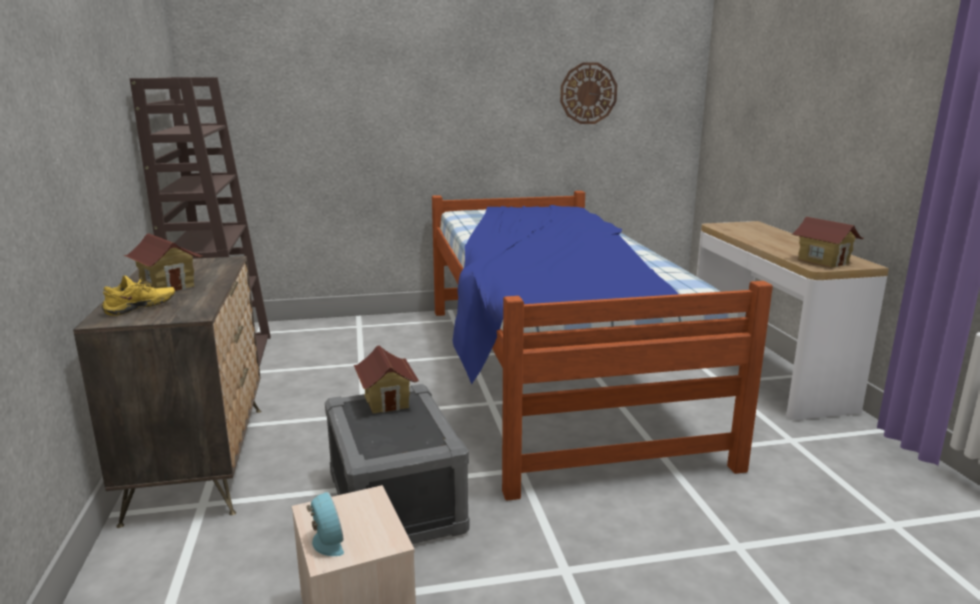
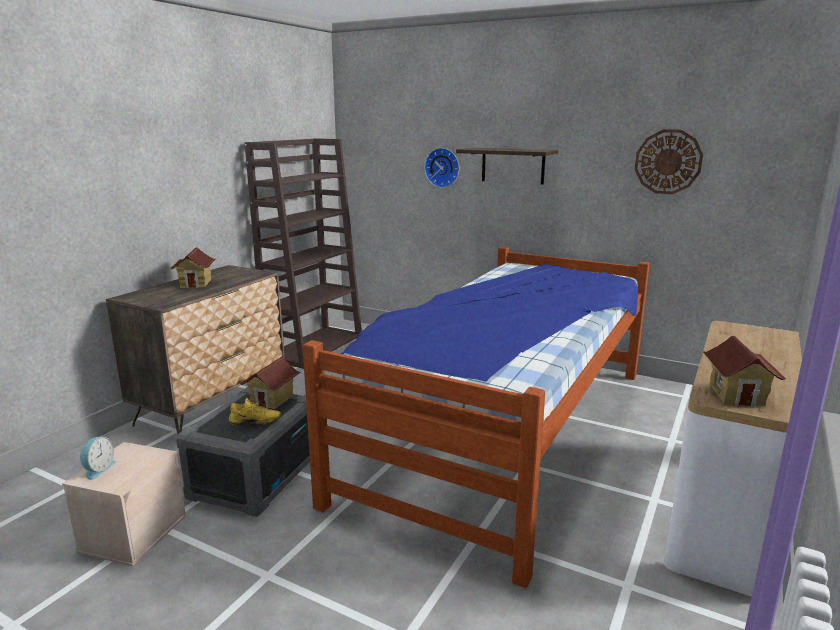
camera: 40 degrees right, 0 degrees up
(141, 309) = (153, 295): yellow shoe -> yellow shoe (255, 423)
(347, 111) = (443, 167): none -> wall clock
(435, 104) = (513, 165): none -> shelf

